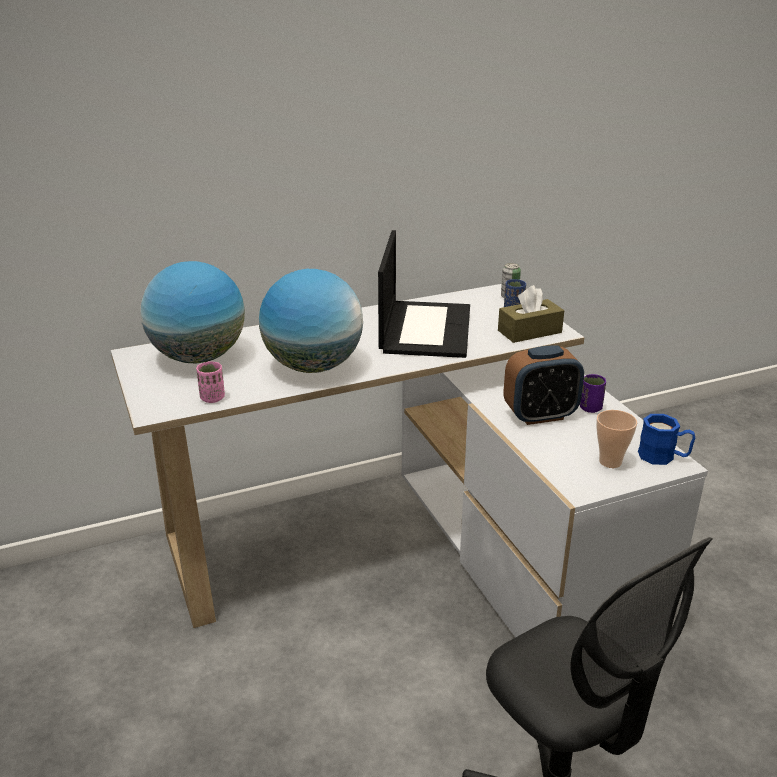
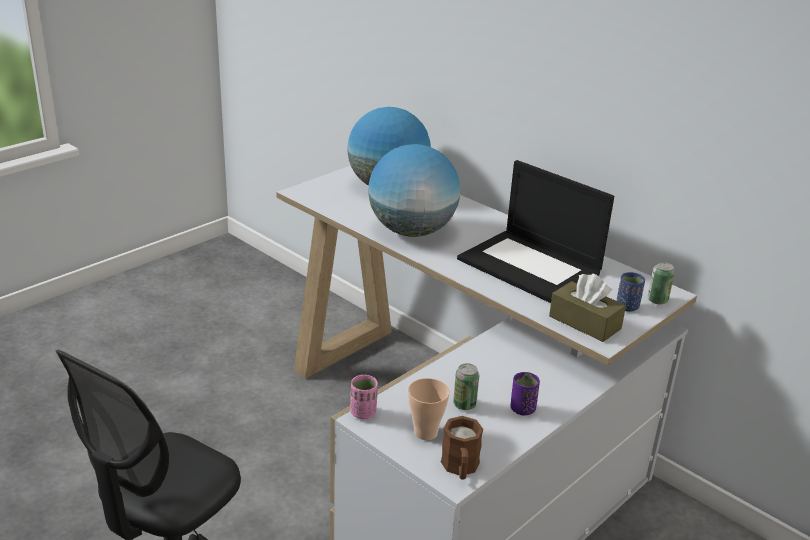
camera: 65 degrees right, 0 degrees up
(212, 398) = (332, 206): pink cup -> pink cup (363, 413)
(425, 329) = (531, 266): laptop -> laptop turned 60 degrees clockwise
(540, 415) = (481, 379): alarm clock -> none
(575, 433) = (464, 404): none -> can
(663, 457) = (460, 468): blue mug -> brown mug

